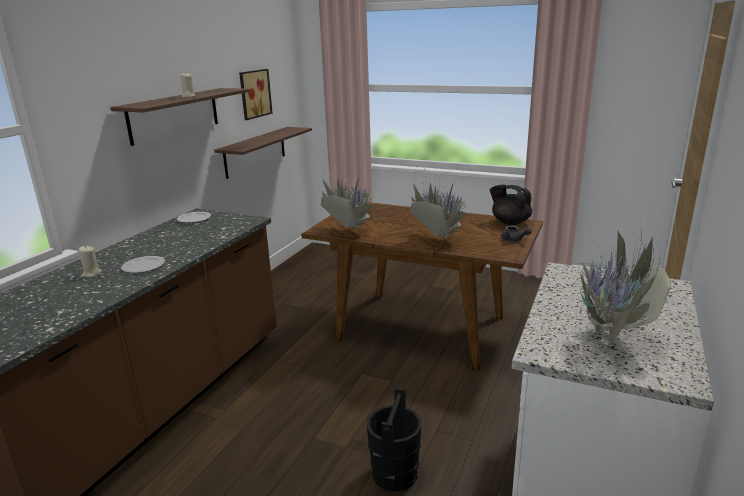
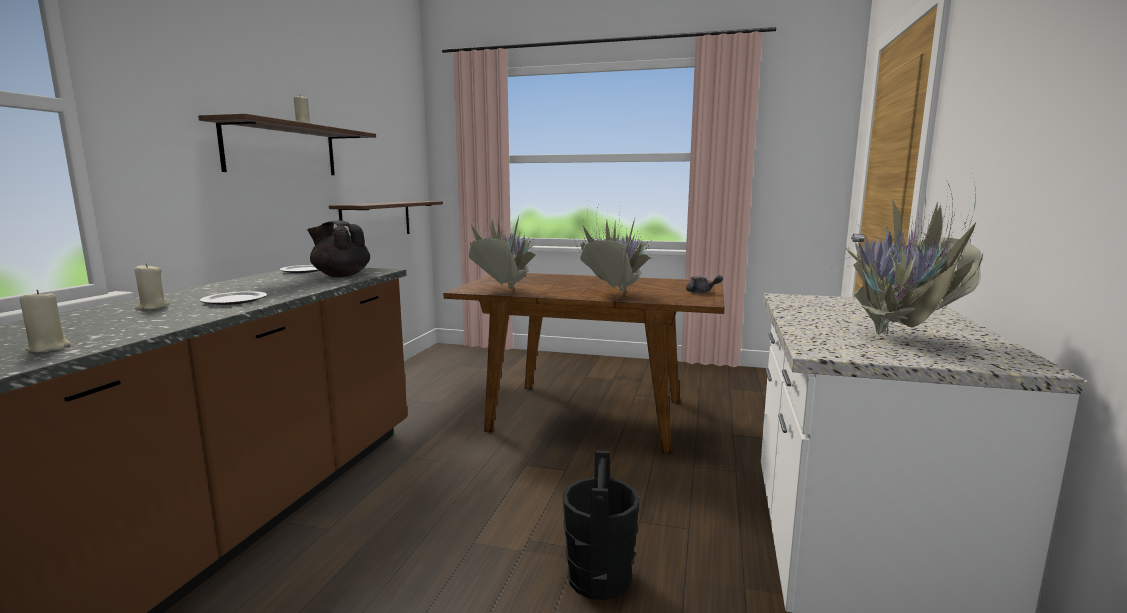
camera: 10 degrees left, 10 degrees down
(36, 325) = (49, 348): none -> beige candle
(253, 94) = (377, 153): picture -> none
(510, 222) = (687, 282): black teapot -> black teapot (341, 275)

